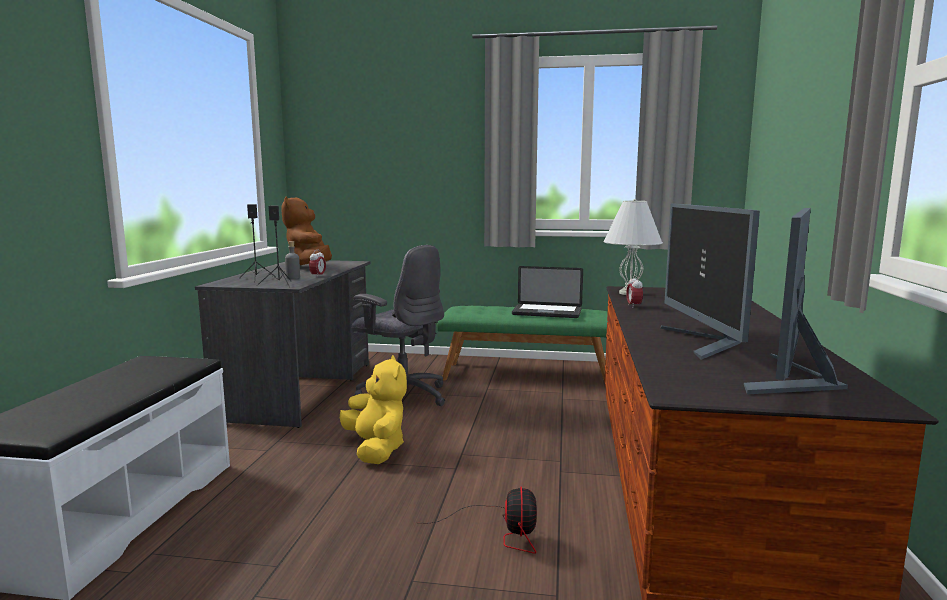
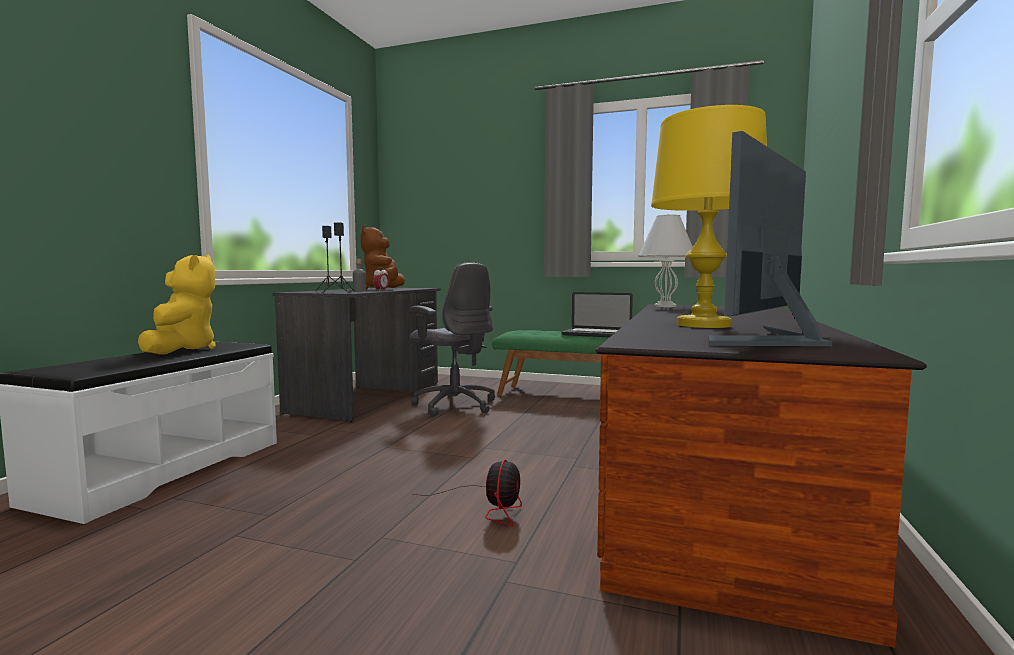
camera: 10 degrees right, 5 degrees down
(376, 449) = (408, 439): yellow plush toy -> yellow plush toy (181, 350)
(633, 306) = (658, 311): alarm clock -> none
(704, 343) = (703, 325): monitor -> yellow table lamp

